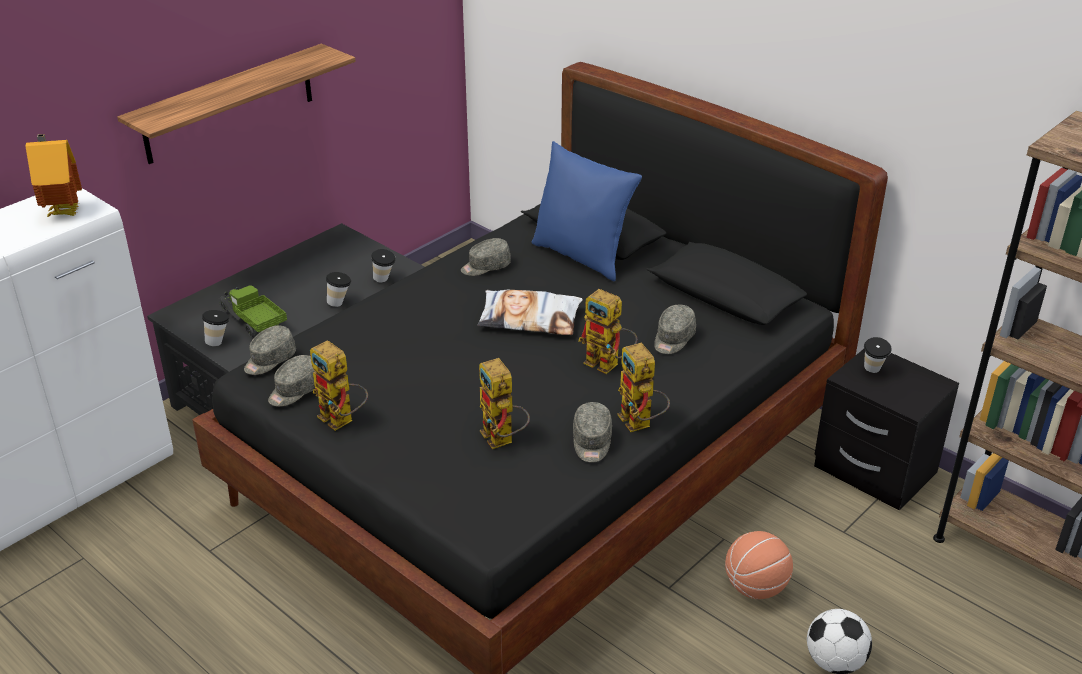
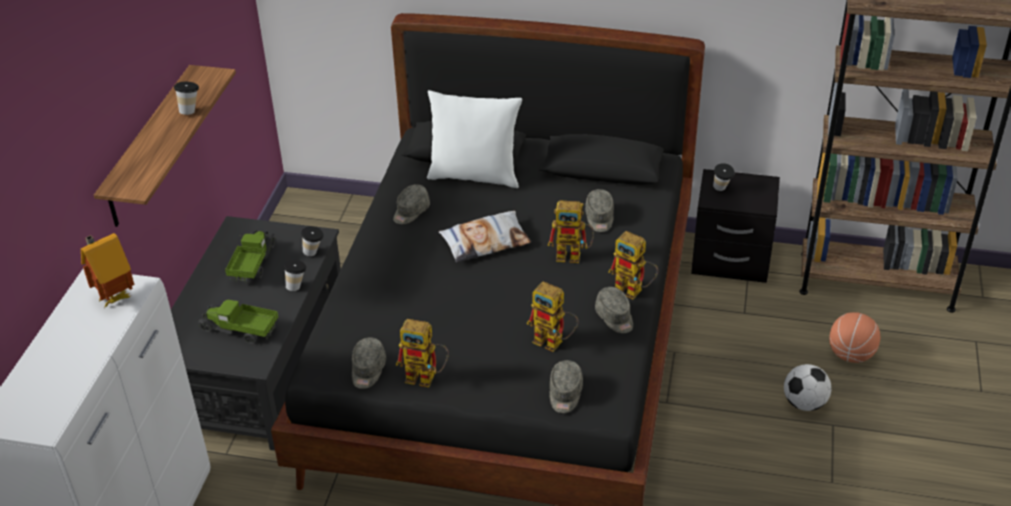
camera: 30 degrees left, 5 degrees up
(219, 342) = (228, 358): cup -> cup (190, 110)
(269, 360) = (322, 354): grey cap -> grey cap (565, 394)
(321, 271) = (253, 264): none -> toy truck
(582, 256) = (475, 175): blue pillow -> white pillow
(755, 587) = (720, 376): basketball -> basketball (850, 355)

